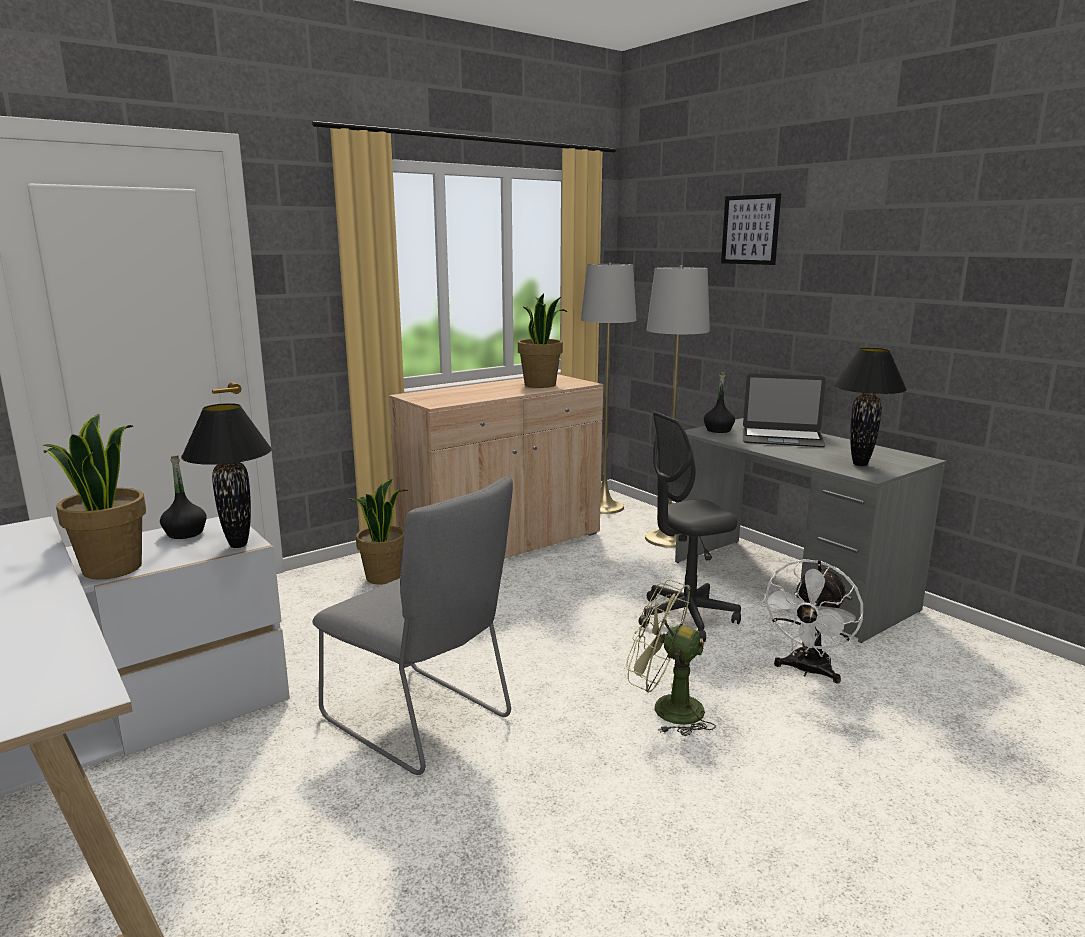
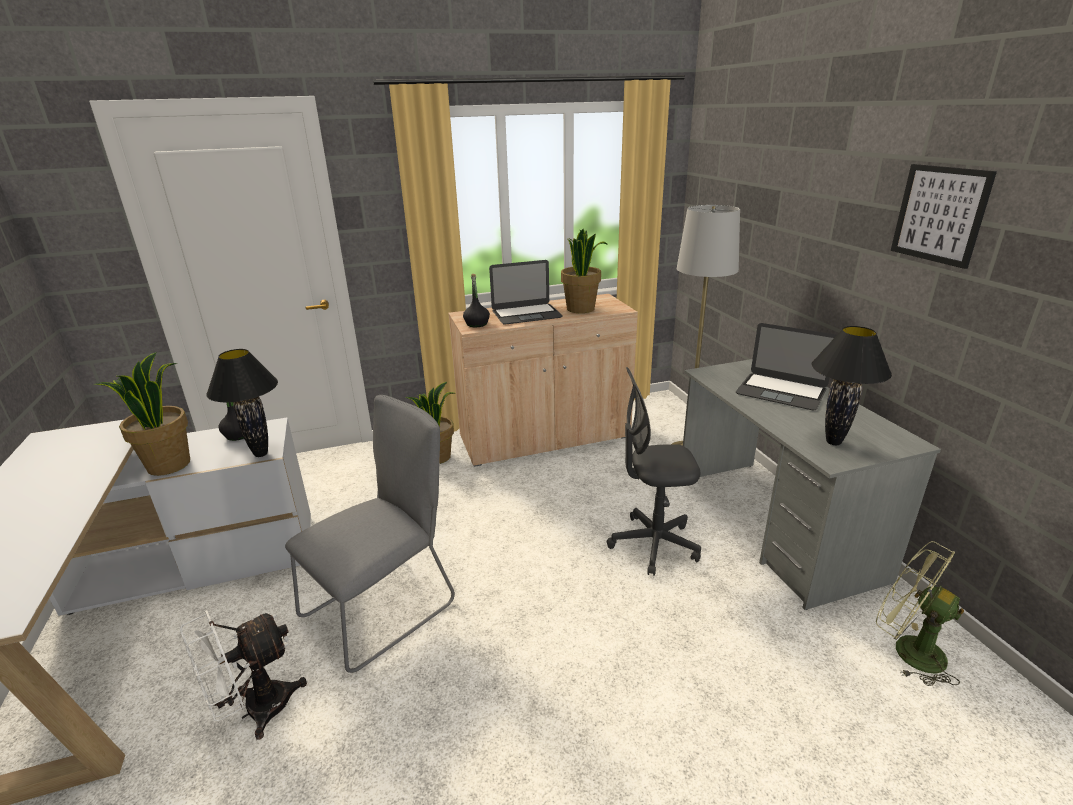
camera: 20 degrees right, 10 degrees up
(422, 721) = (385, 607): grey chair -> grey chair turned 105 degrees counterclockwise
(485, 391) = (526, 314): none -> laptop
(604, 507) = (652, 408): grey floor lamp -> none
(666, 709) = (578, 642): green fan -> green fan (907, 650)
(718, 430) = (725, 372): black bottle -> black bottle (477, 324)
(750, 230) = (793, 169): picture -> picture (939, 214)
(807, 671) = (731, 631): white fan -> white fan (255, 711)

